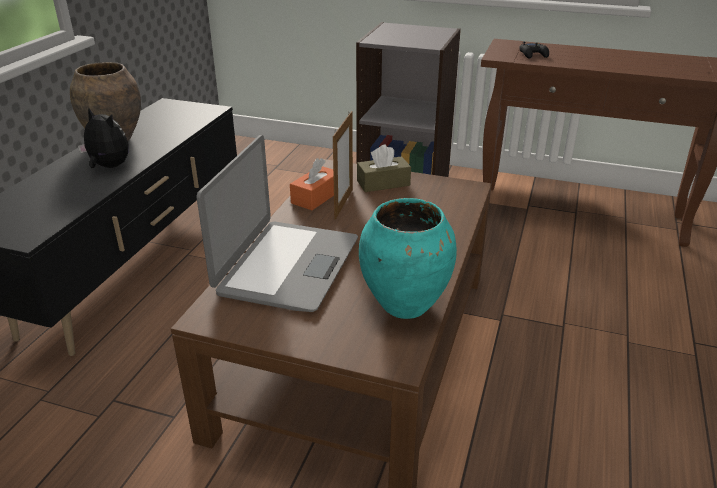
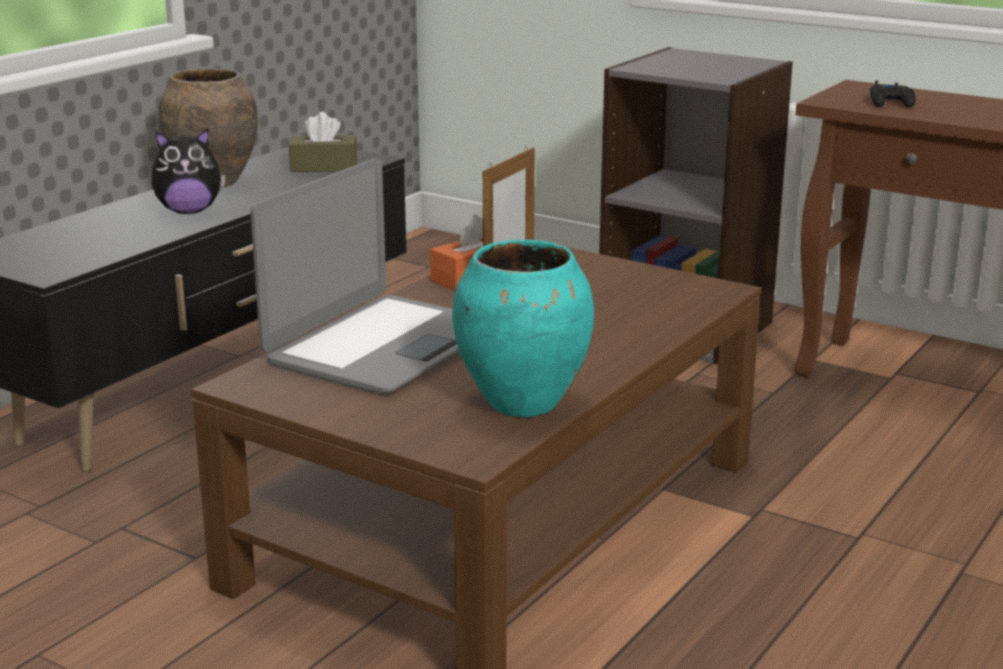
camera: 15 degrees right, 10 degrees down
(108, 167) = (189, 211): plush toy -> plush toy turned 120 degrees clockwise
(383, 183) = (586, 271): brown tissue box -> brown tissue box (324, 167)

